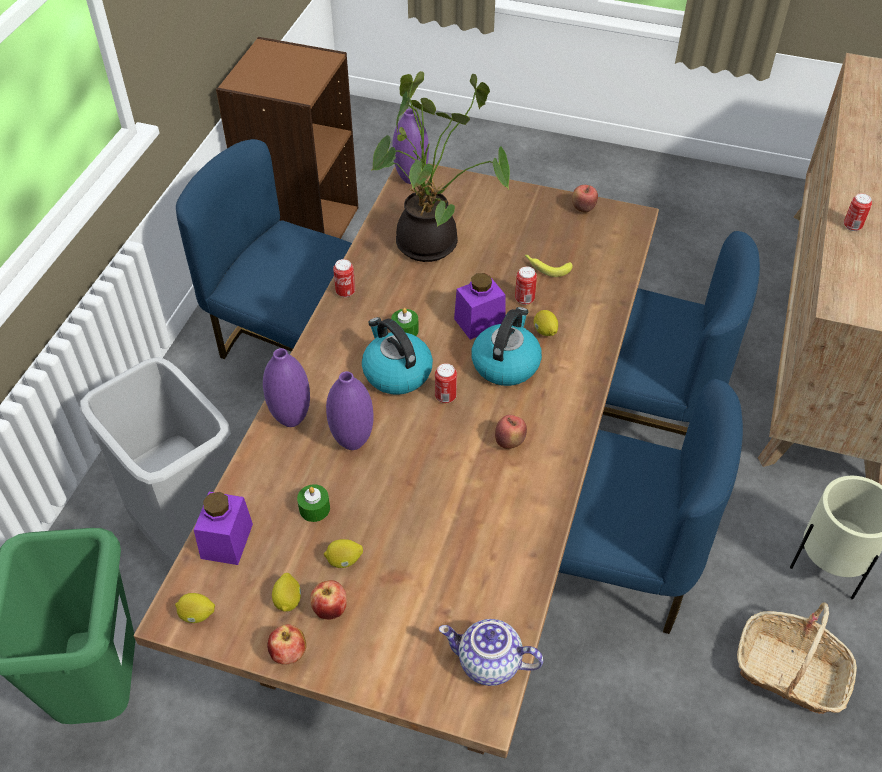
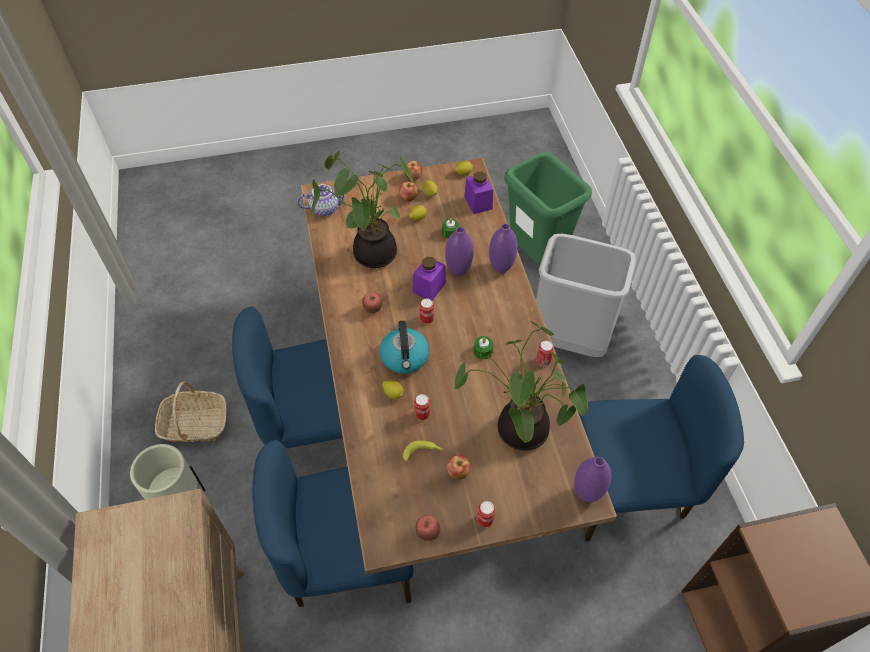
camera: 150 degrees right, 5 degrees up
(396, 372) = (466, 320): kettle -> none
(458, 533) = (371, 252): none -> potted plant
(479, 322) = (440, 380): purple jar -> purple jar (429, 287)
(522, 238) = (458, 472): none -> apple
(852, 226) = (181, 619): can -> can (485, 520)

